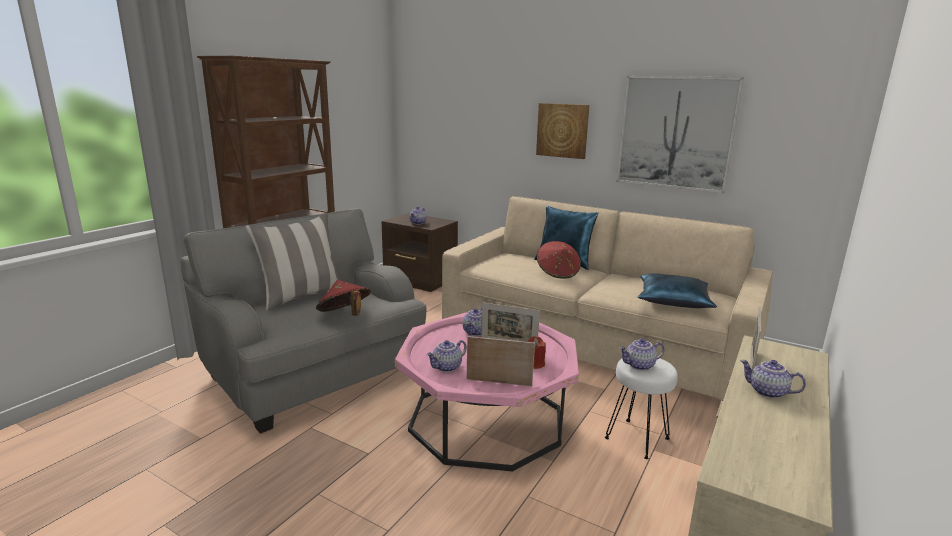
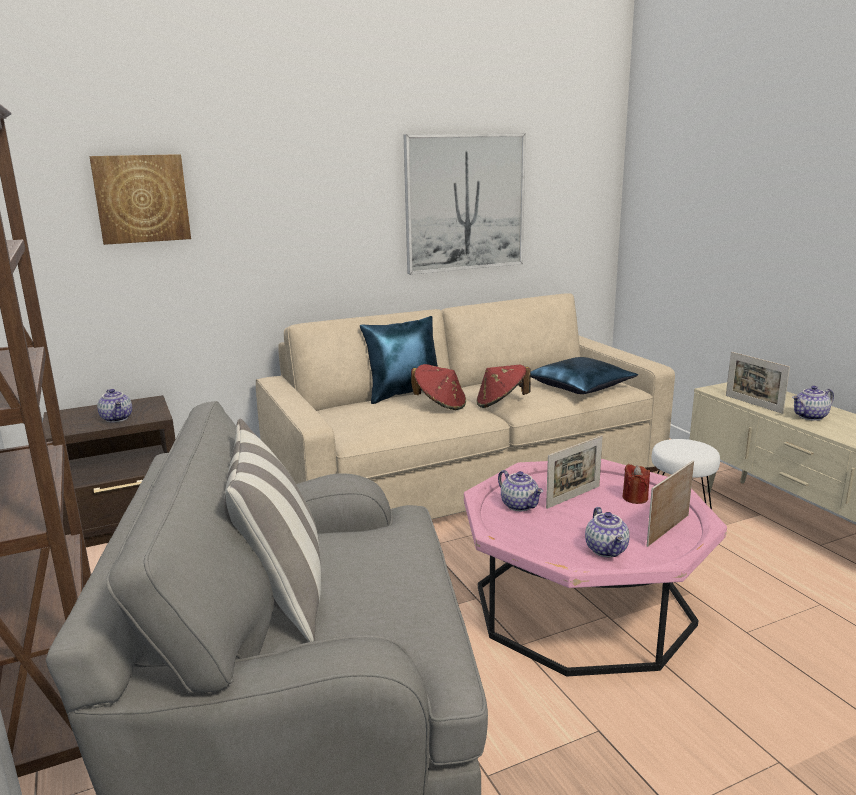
camera: 55 degrees left, 0 degrees up
(344, 316) = (418, 571): red hat -> red hat (501, 404)
(562, 130) = (324, 216): picture -> picture (141, 198)
(639, 366) = (686, 451): teapot -> none

